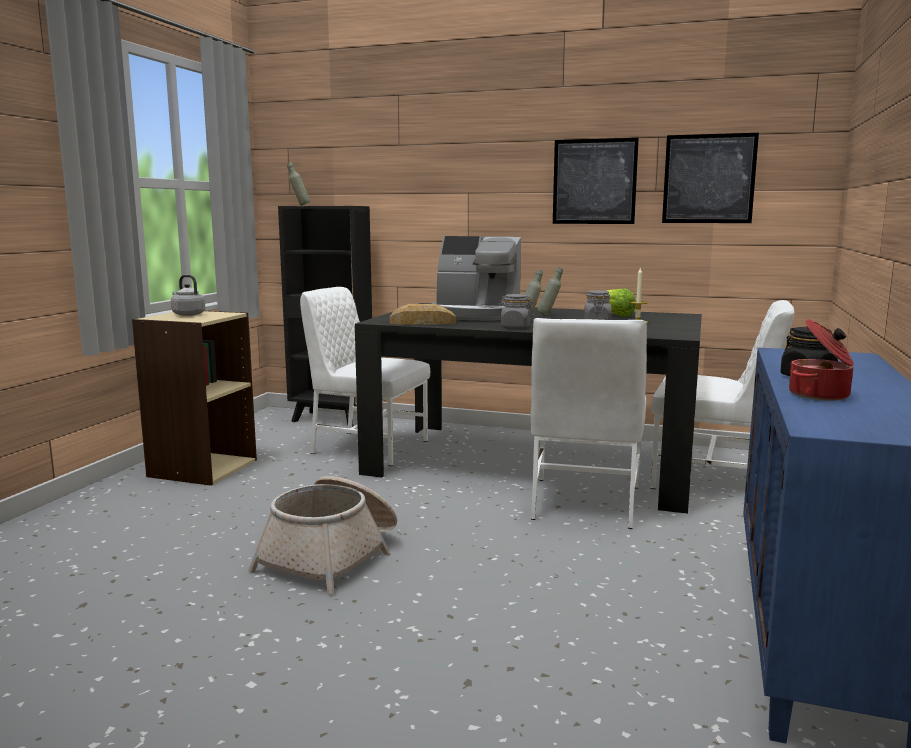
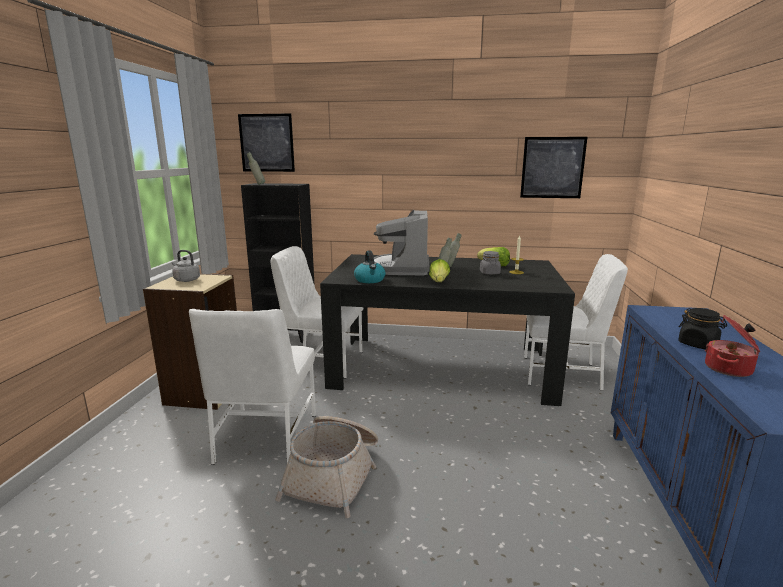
camera: 10 degrees left, 5 degrees up
(422, 323) = (370, 280): bread -> kettle
(476, 315) = (401, 268): coffee machine -> coffee machine turned 90 degrees clockwise
(515, 327) = (439, 282): grey jar -> lettuce
(584, 503) = (490, 402): white chair -> white chair (264, 439)
(594, 181) = (474, 168): picture -> picture (266, 143)

